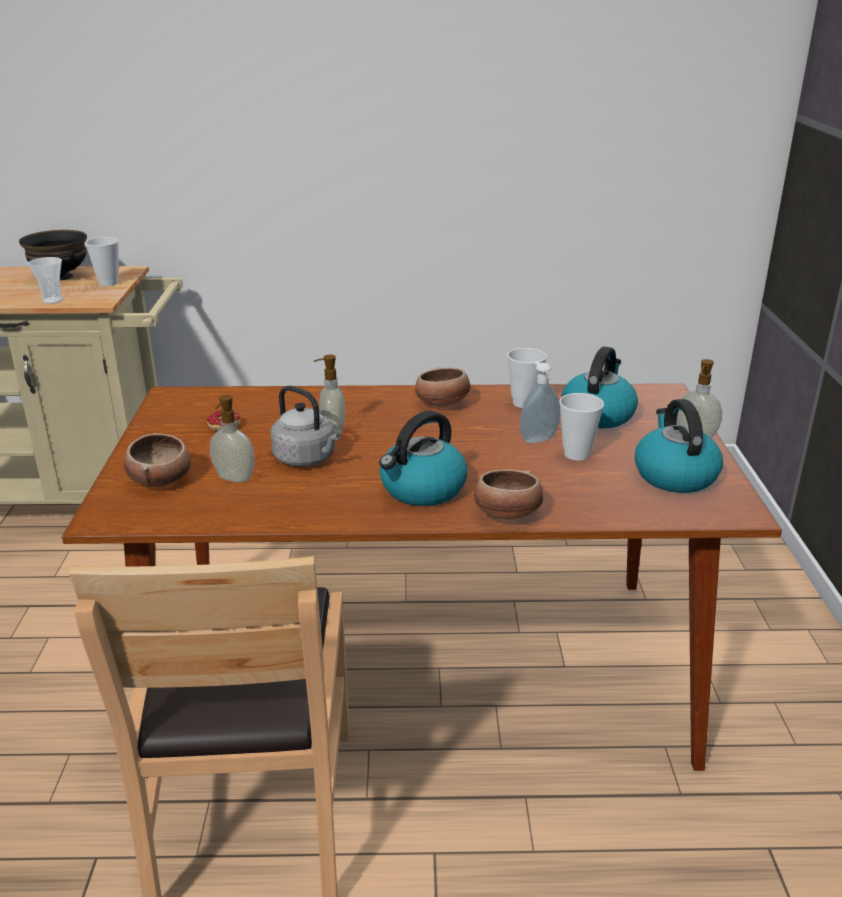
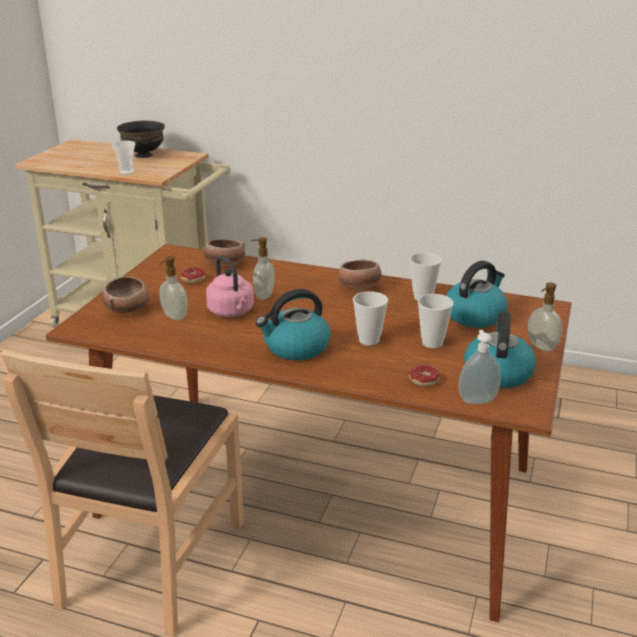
camera: 20 degrees right, 0 degrees up
(108, 283) = (172, 163): cup -> cup (369, 340)
(307, 459) = (232, 312): grey kettle -> pink kettle
(506, 514) = (342, 377): bowl -> bowl (224, 265)
(537, 438) = (411, 326): soap dispenser -> soap dispenser (477, 399)
(604, 504) = (422, 383): none -> donut

